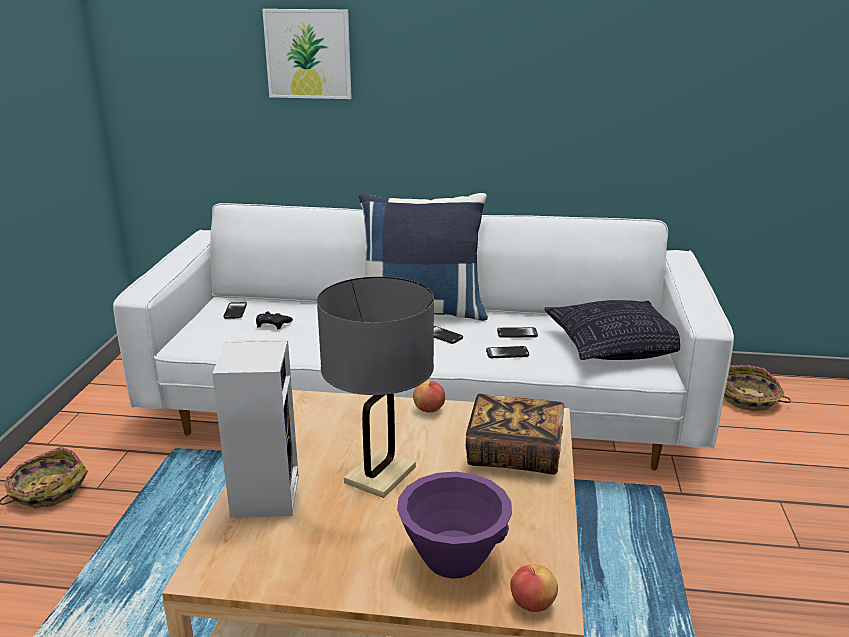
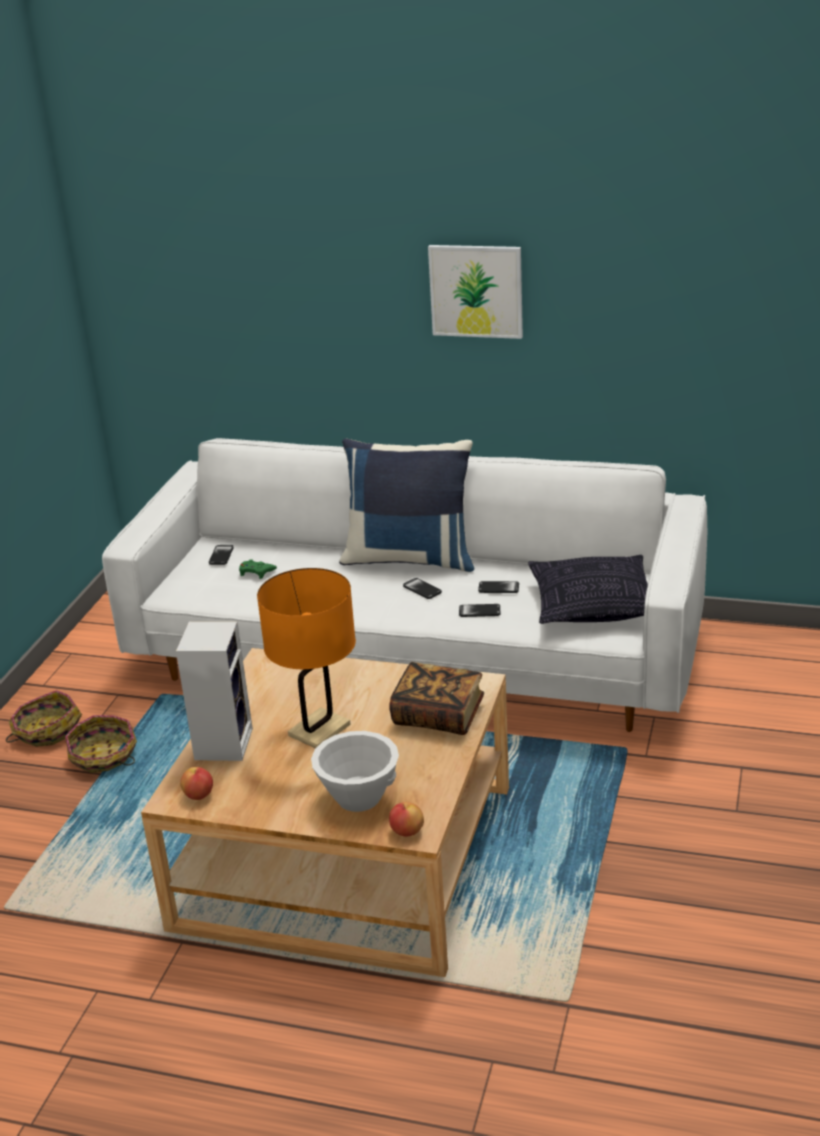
camera: 10 degrees right, 5 degrees up
(272, 324) = (256, 572): black game controller -> green game controller
(308, 54) = (293, 286): picture -> picture (476, 291)
(380, 475) = (319, 730): grey table lamp -> orange table lamp
(429, 409) = (377, 672): apple -> apple (199, 795)
(453, 558) = (359, 797): purple bowl -> white bowl
(749, 399) = (770, 657): basket -> basket (104, 757)

